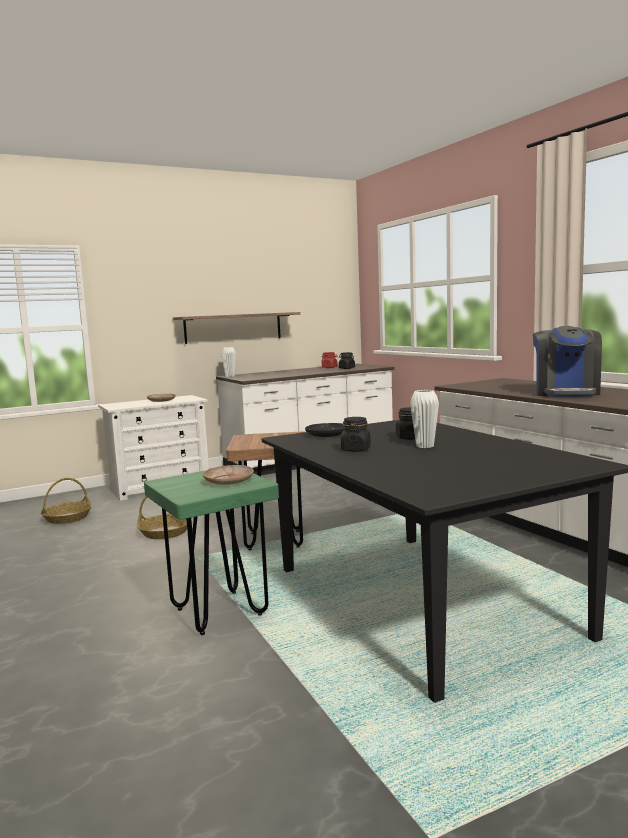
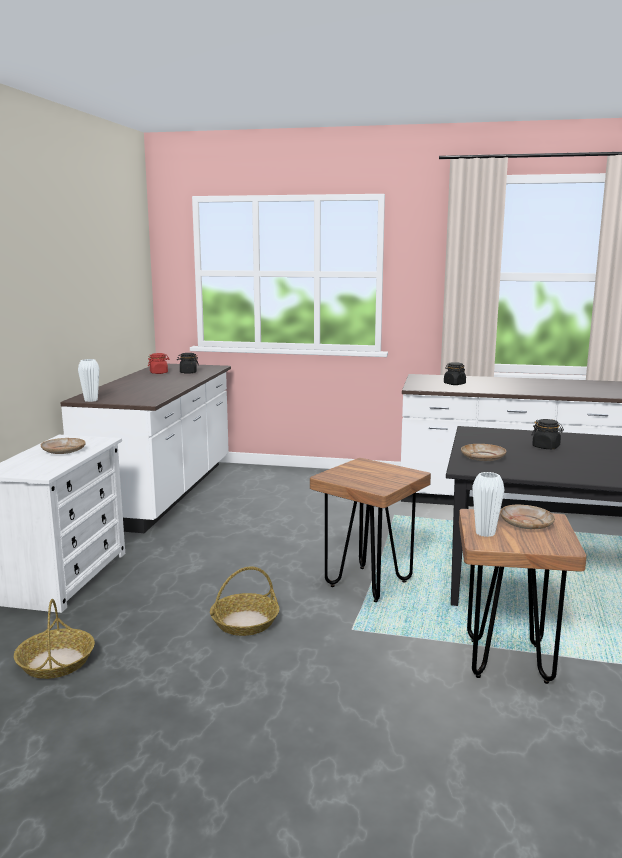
camera: 50 degrees left, 5 degrees up
(218, 612) = (507, 661): green stool -> brown stool
(233, 327) = (68, 330): shelf -> none
(326, 435) = (483, 458): black plate -> beige plate
(356, 449) = (563, 466): black jar -> black jar (454, 384)
(425, 446) = (585, 452): white vase -> white vase (485, 533)
(566, 393) = (530, 387): coffee machine -> none

